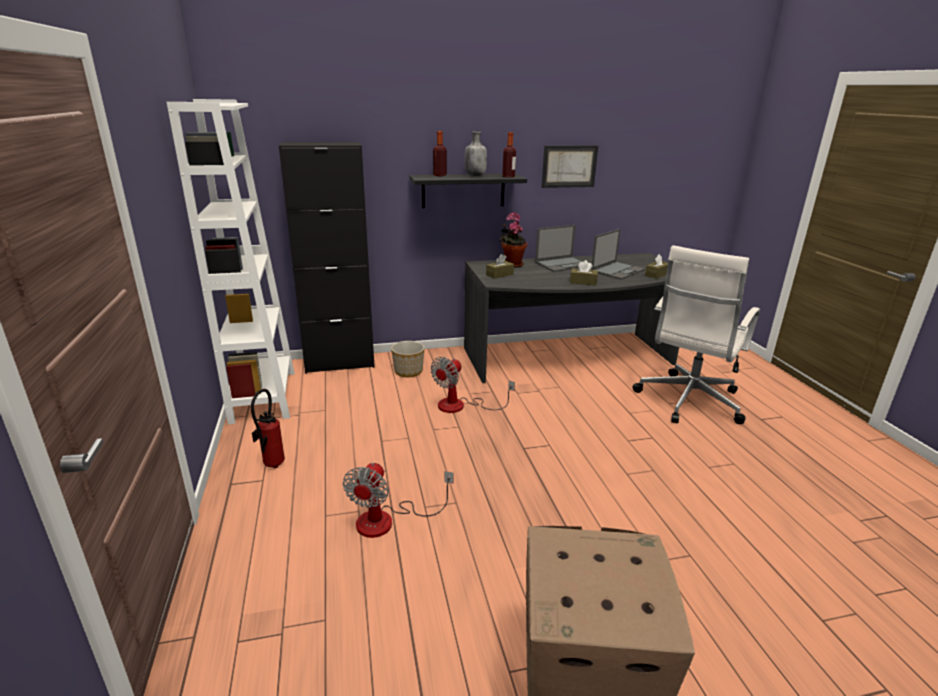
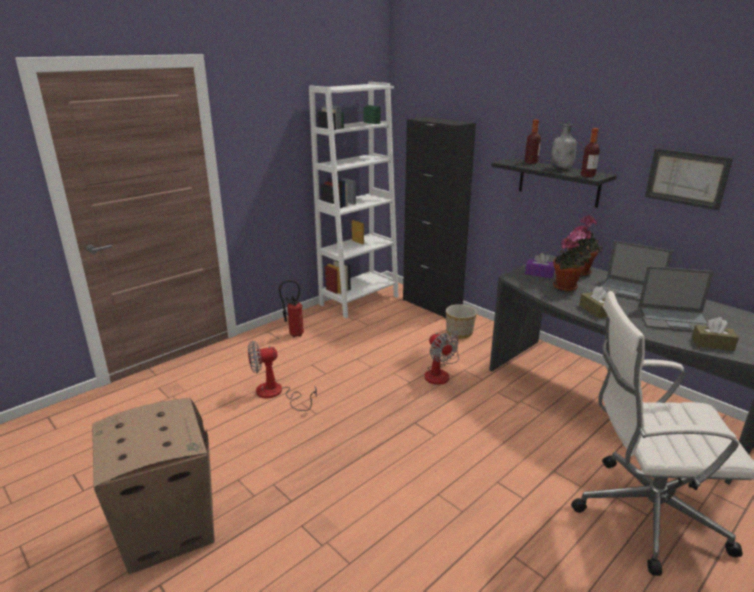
camera: 60 degrees right, 0 degrees up
(461, 406) = (440, 372): fan -> fan turned 120 degrees counterclockwise
(499, 274) = (539, 273): brown tissue box -> purple tissue box
(536, 276) = (567, 287): none -> potted plant

